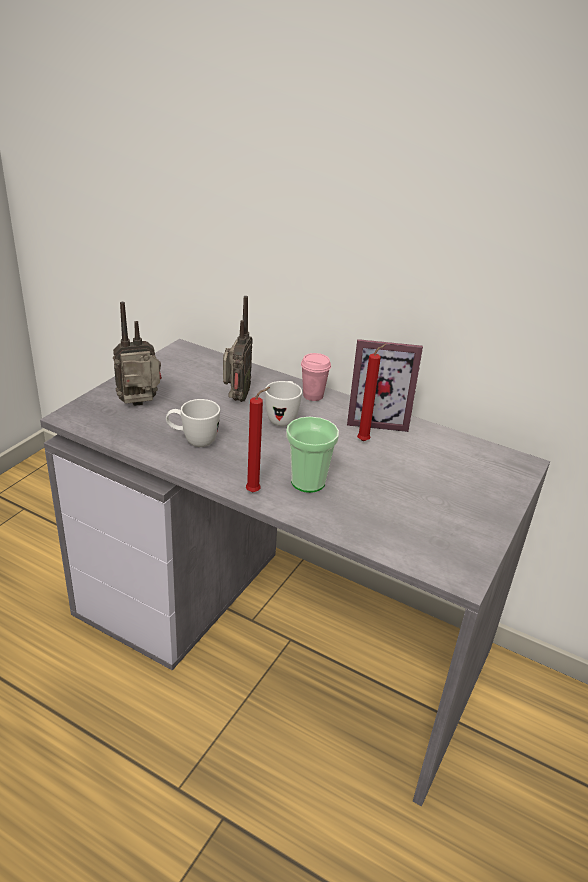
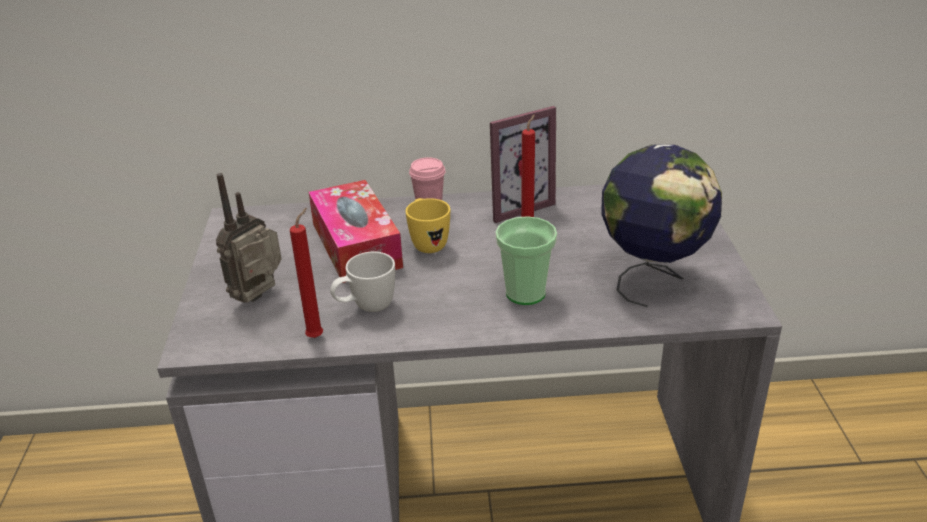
camera: 30 degrees left, 0 degrees up
(236, 399) = (356, 245): radio -> tissue box
(255, 492) = (489, 327): red candle -> red candle (317, 336)
(283, 418) = (427, 243): white mug -> yellow mug
(416, 518) = (653, 278): none -> globe

